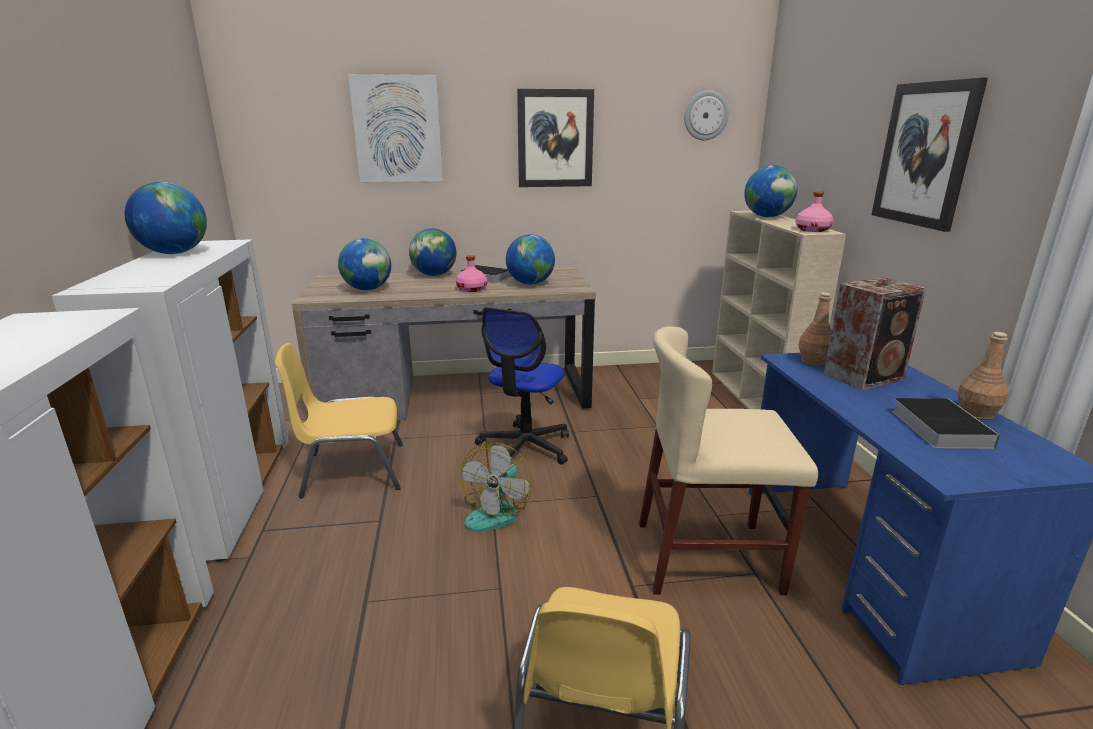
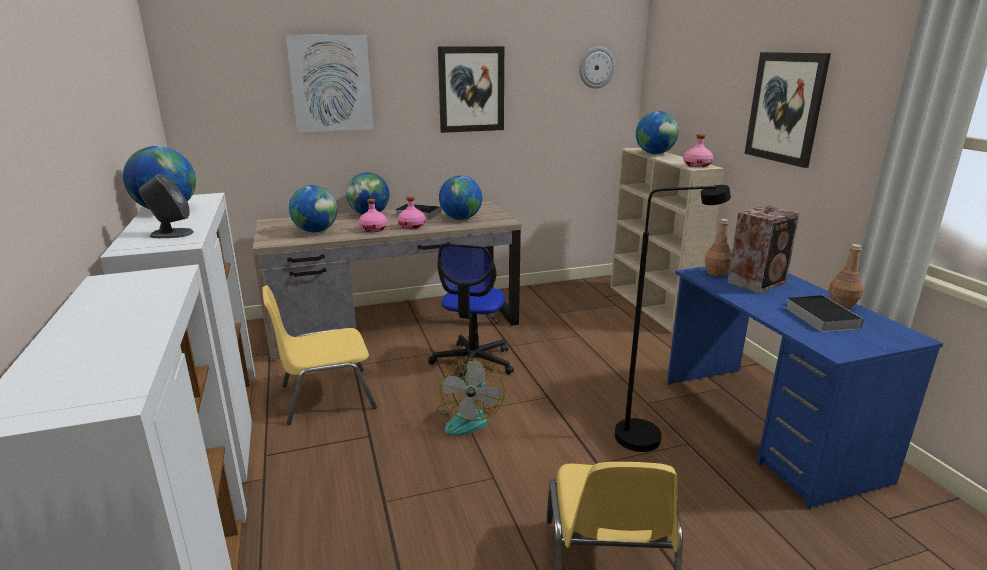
camera: 10 degrees left, 0 degrees up
(149, 276) = (171, 234): none -> grey speaker
(429, 290) = (373, 229): none -> pink bottle
(707, 557) = (649, 435): beige chair -> black floor lamp

